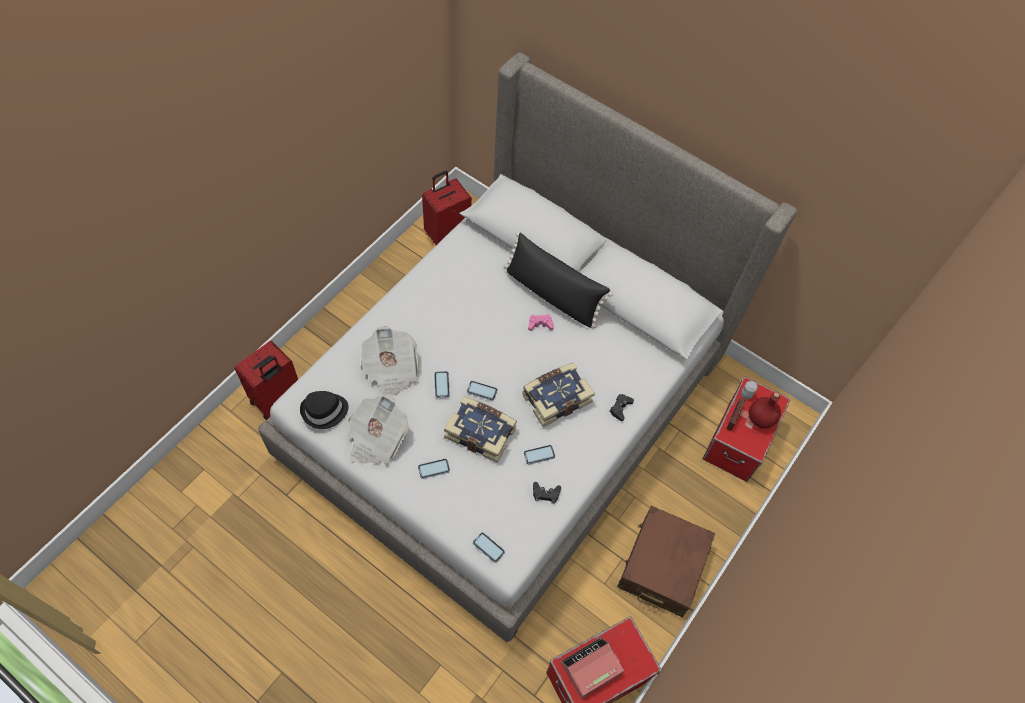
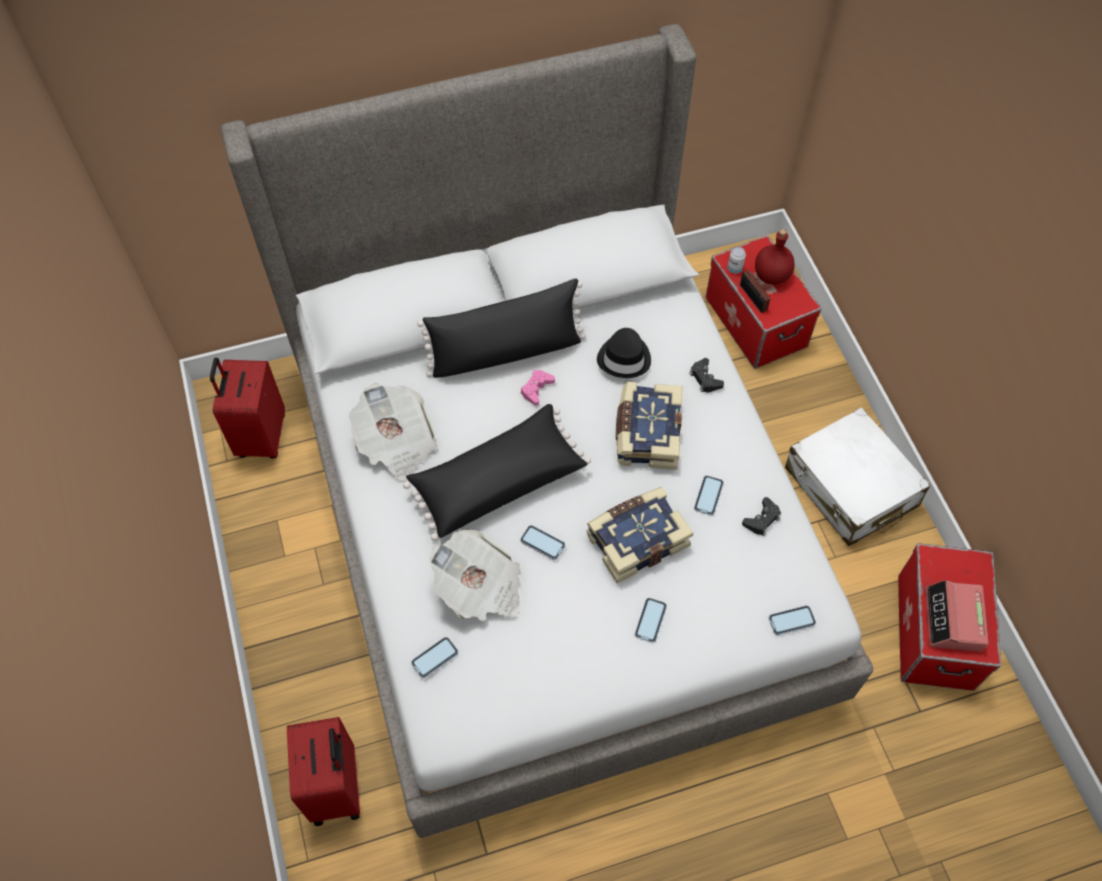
camera: 50 degrees left, 0 degrees up
(324, 411) = (481, 703): black hat -> black hat (625, 358)
(376, 439) = (564, 663): newspaper -> newspaper (396, 443)
(465, 340) = (497, 480): none -> black pillow
(482, 391) = (582, 504): phone -> phone (435, 658)
(662, 566) = (850, 487): brown suitcase -> white suitcase

